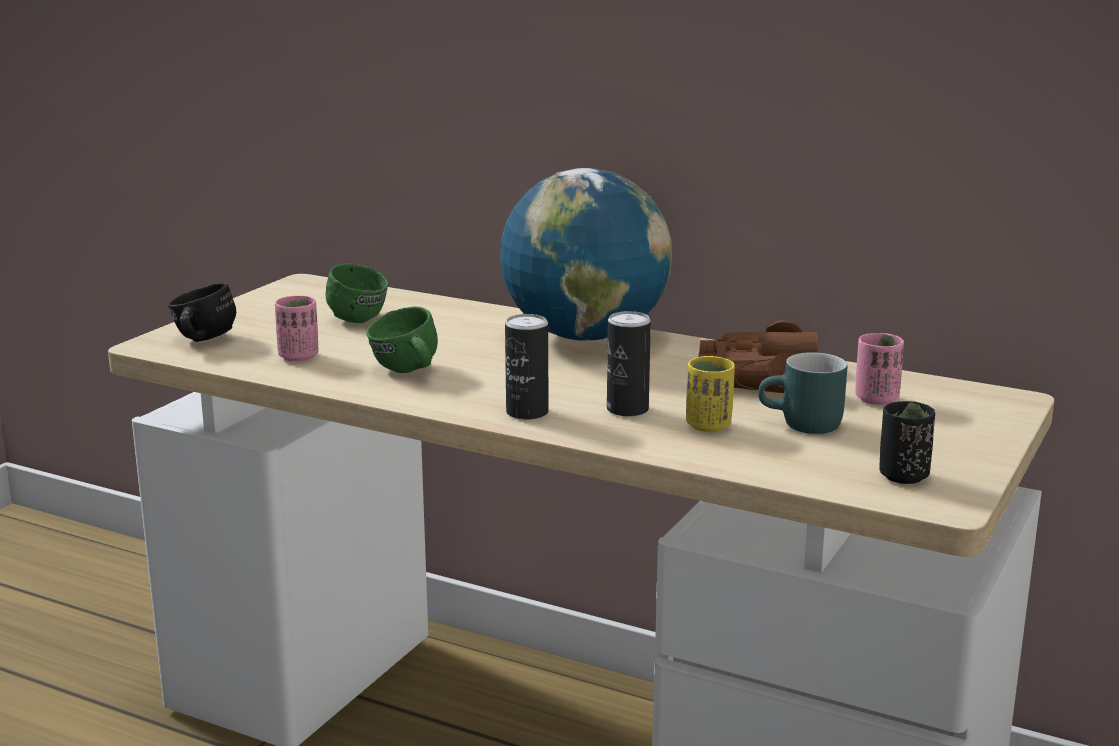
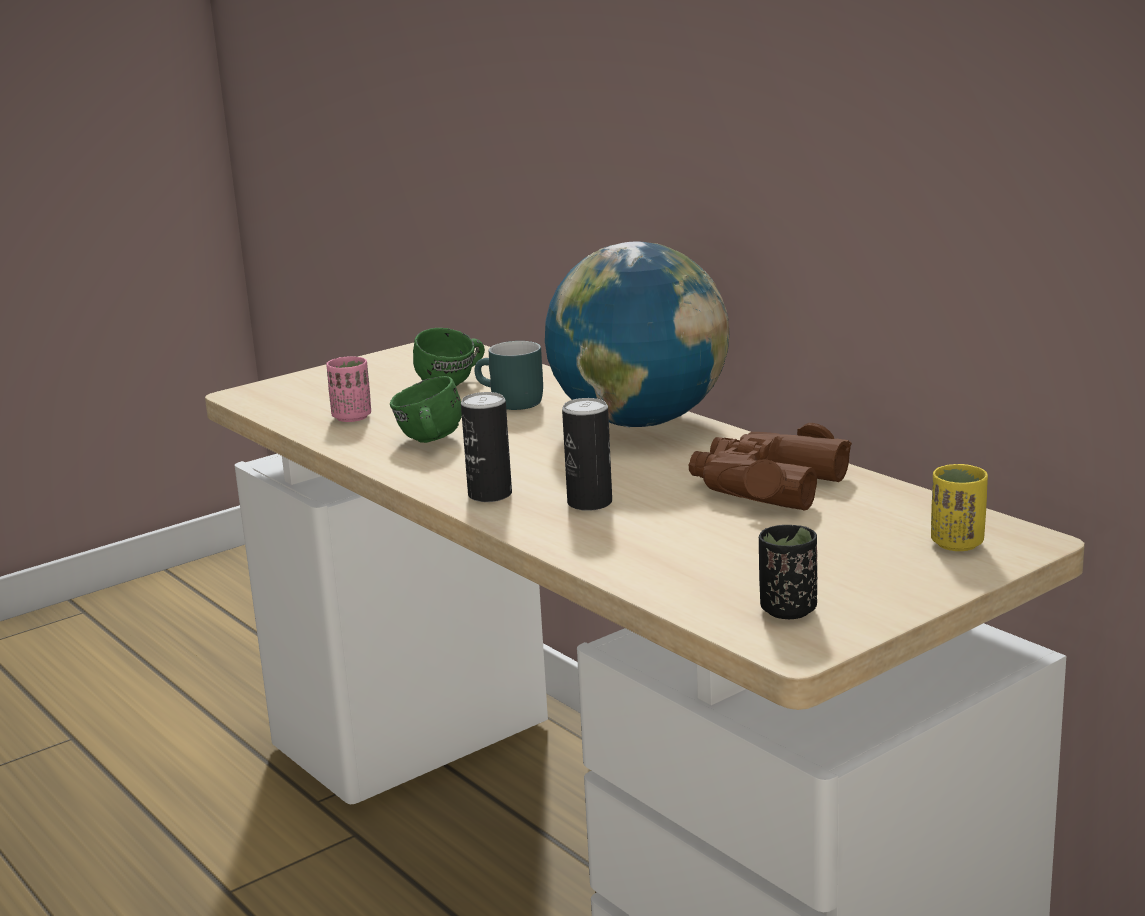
camera: 25 degrees right, 0 degrees up
(200, 341) = (286, 394): black mug -> none
(708, 425) = (650, 529): yellow cup -> yellow cup (957, 543)
(802, 426) = (747, 541): turquoise mug -> turquoise mug (508, 403)
(876, 399) = (866, 522): pink cup -> none

